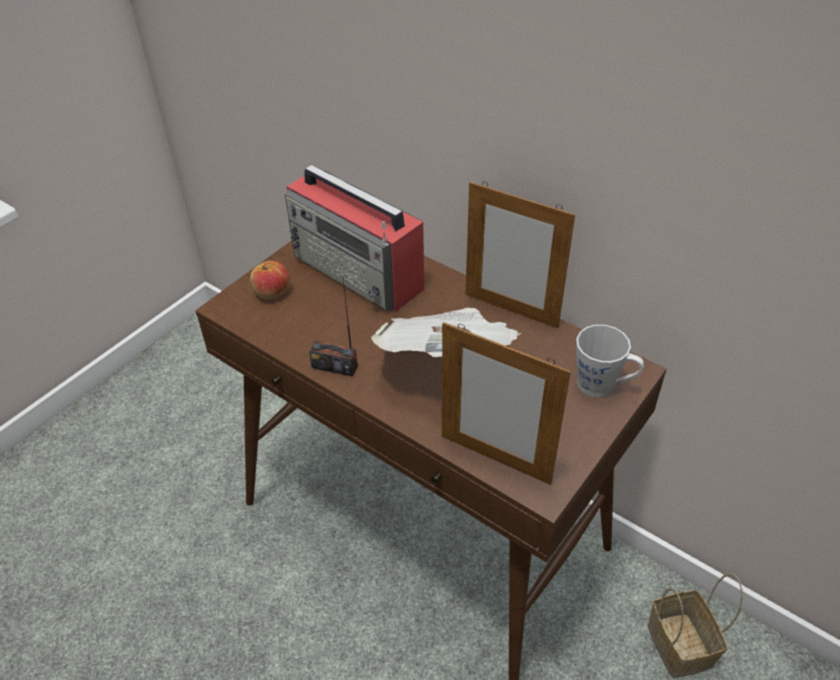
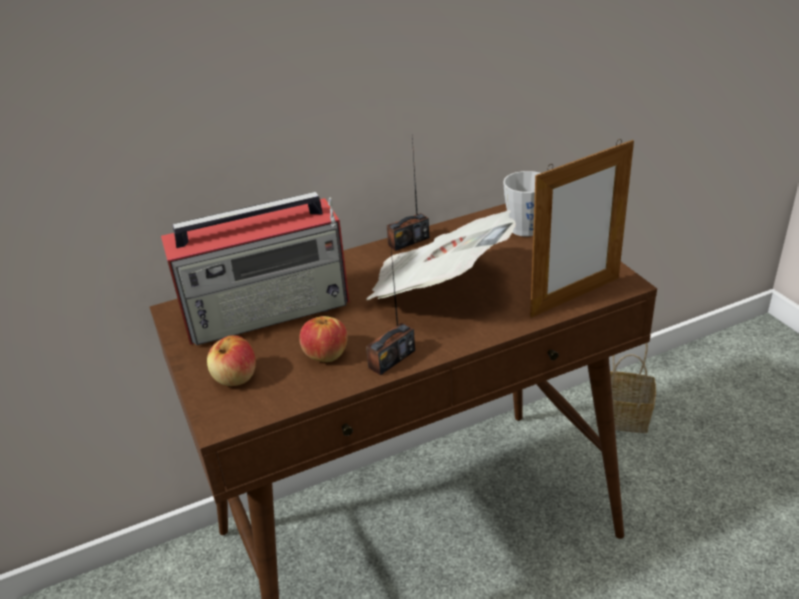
camera: 60 degrees left, 10 degrees down
(321, 326) = (325, 354): none -> apple
(511, 310) = (408, 241): picture frame -> radio

